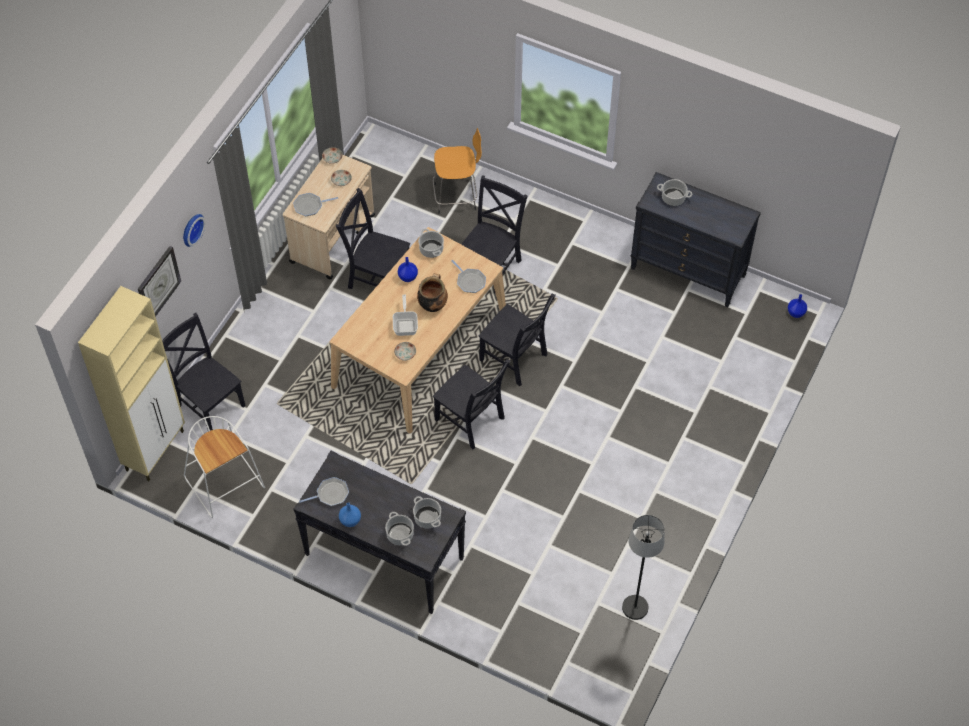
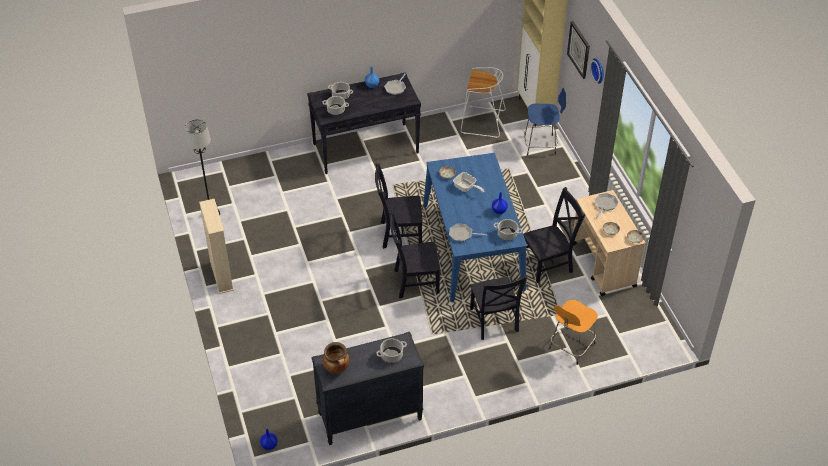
camera: 135 degrees right, 10 degrees down
(209, 403) = (541, 145): black chair -> blue stool
(420, 350) = (472, 246): beige dining table -> blue dining table
(432, 305) = (466, 207): cooking pot -> cooking pot (337, 369)
(691, 517) = (221, 276): none -> beige bookcase

